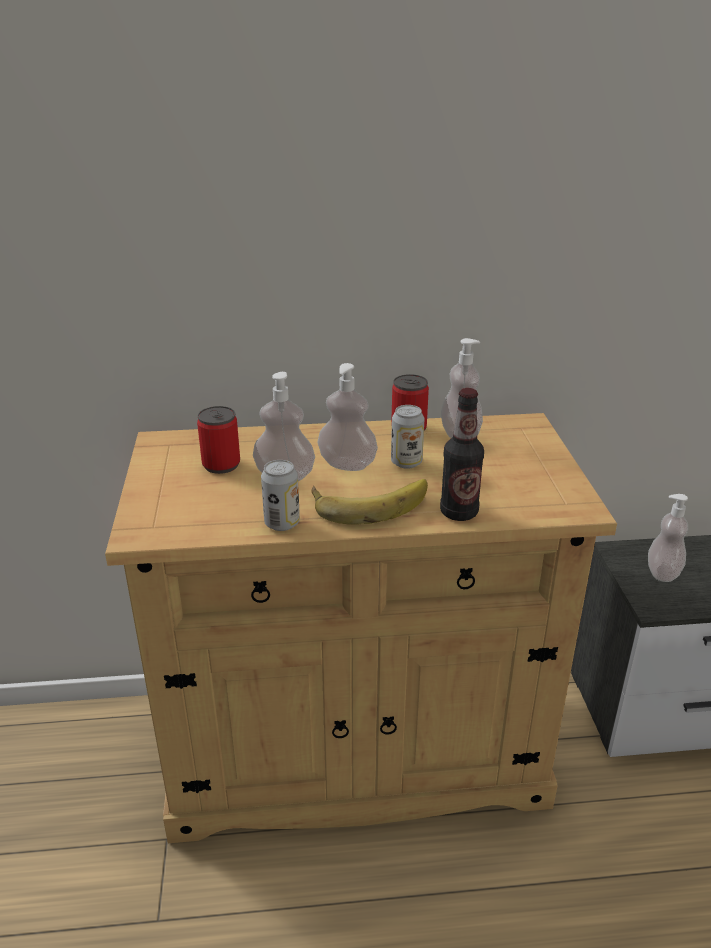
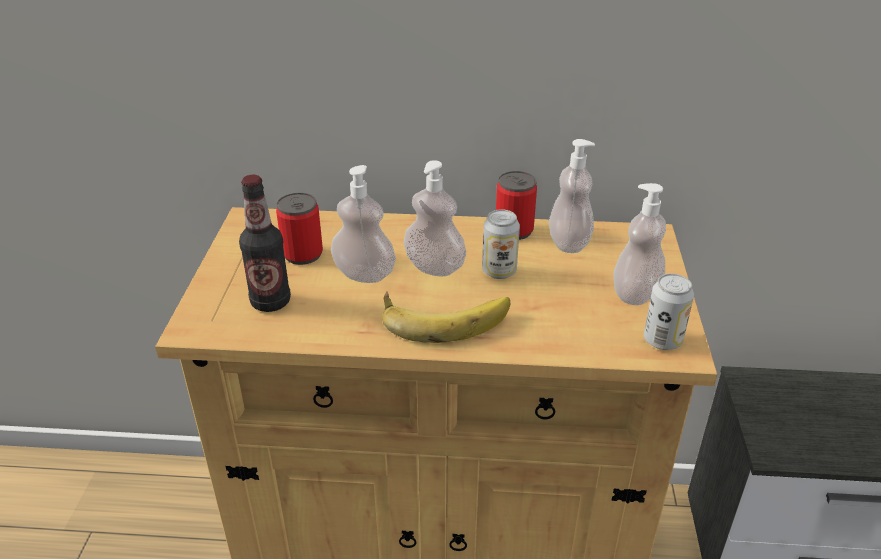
camera: 10 degrees right, 5 degrees up
(282, 523) = (344, 331): can -> can (662, 340)
(459, 512) = (538, 340): bottle -> bottle (270, 302)
(663, 572) = (793, 412): soap dispenser -> soap dispenser (635, 293)

